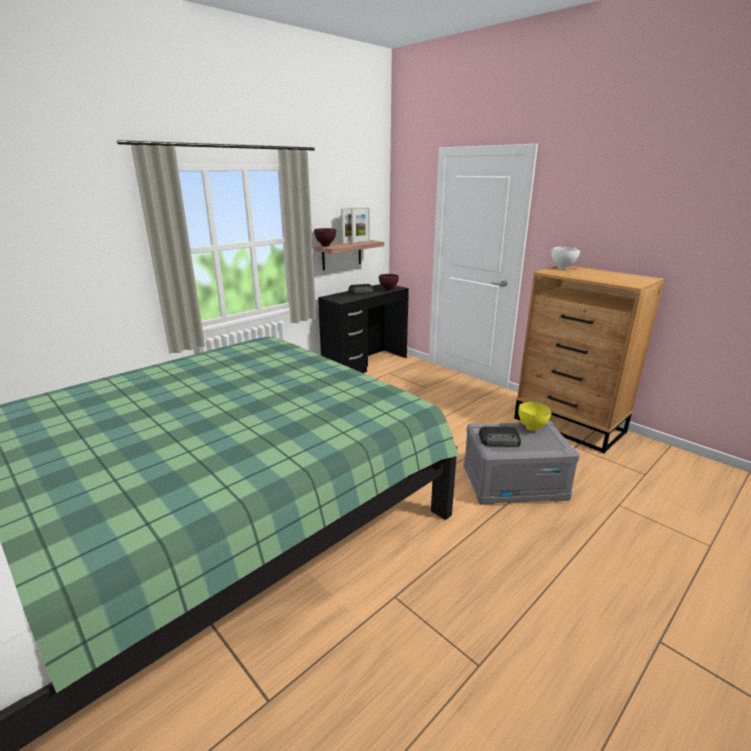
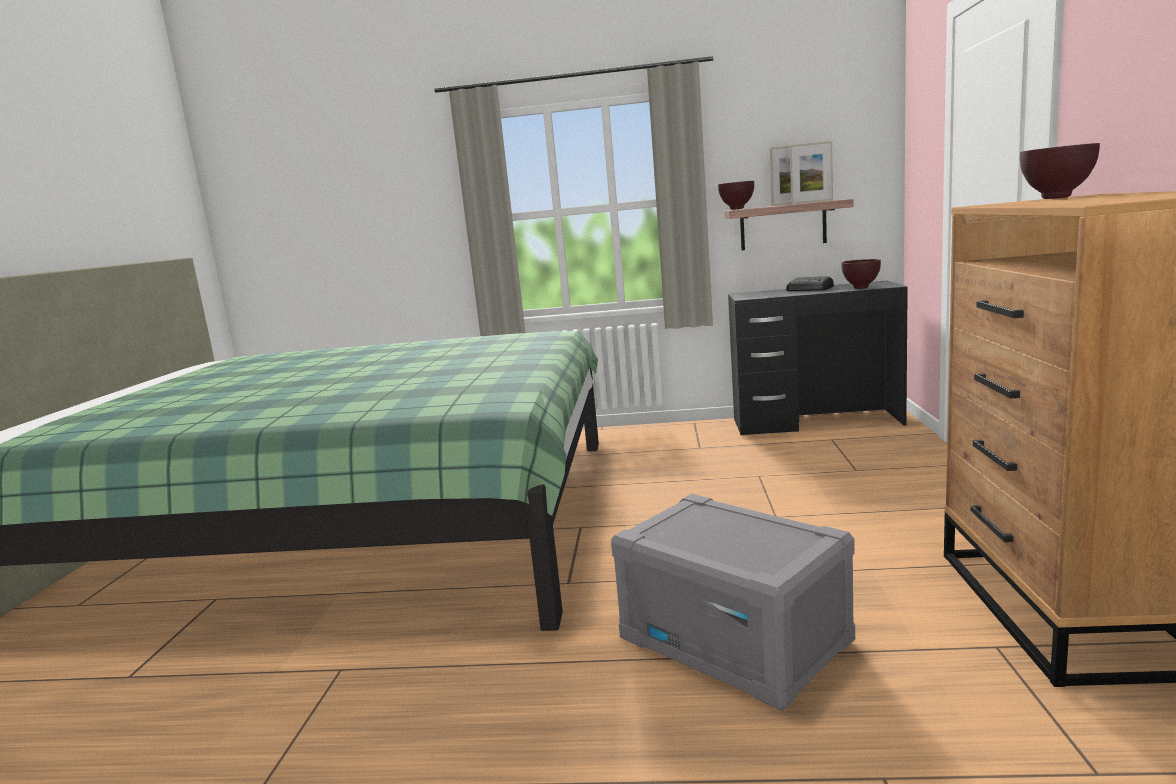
camera: 50 degrees right, 10 degrees down
(500, 440) = (685, 526): radio -> none
(532, 428) = (783, 530): yellow bowl -> none
(562, 268) = (1054, 198): white bowl -> brown bowl

